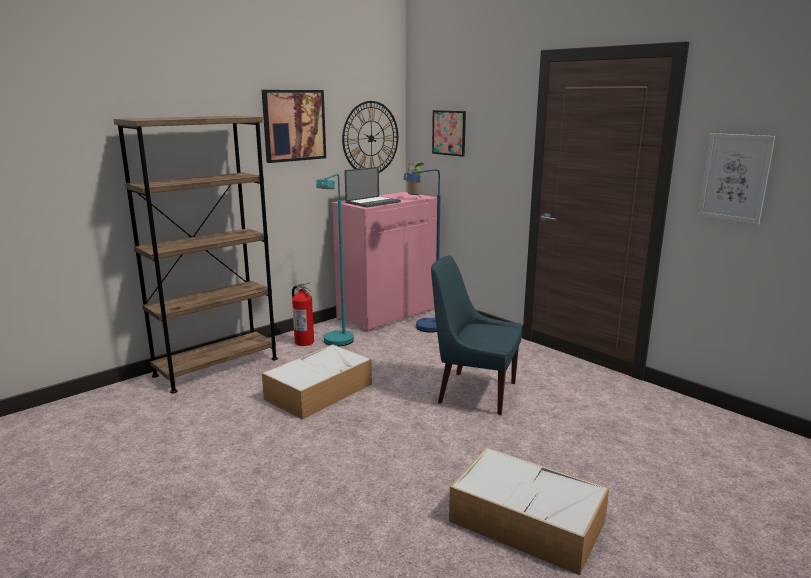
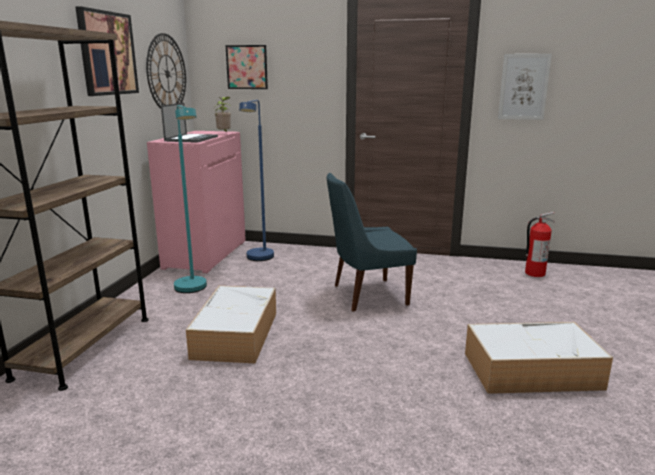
camera: 35 degrees left, 0 degrees up
(304, 342) = (155, 297): fire extinguisher -> fire extinguisher (534, 273)

